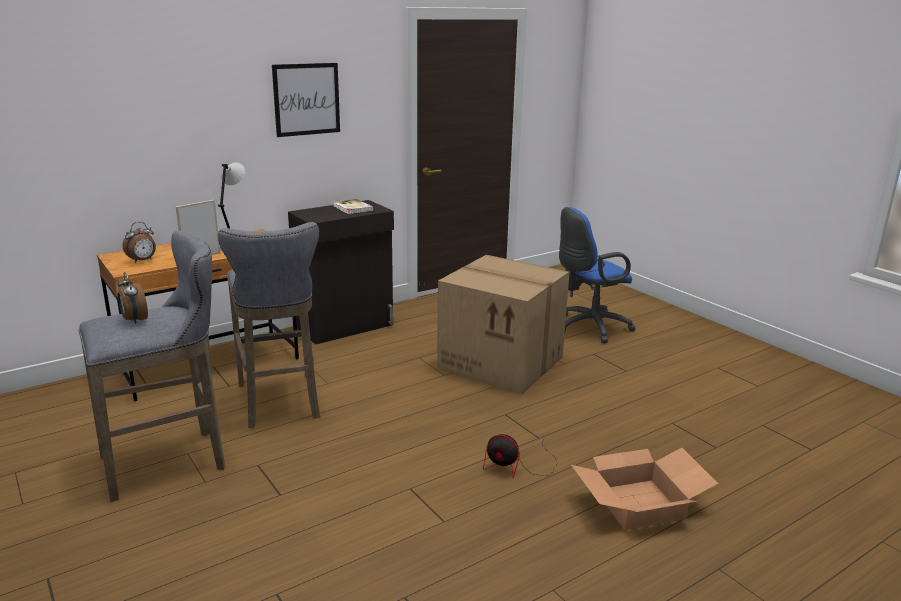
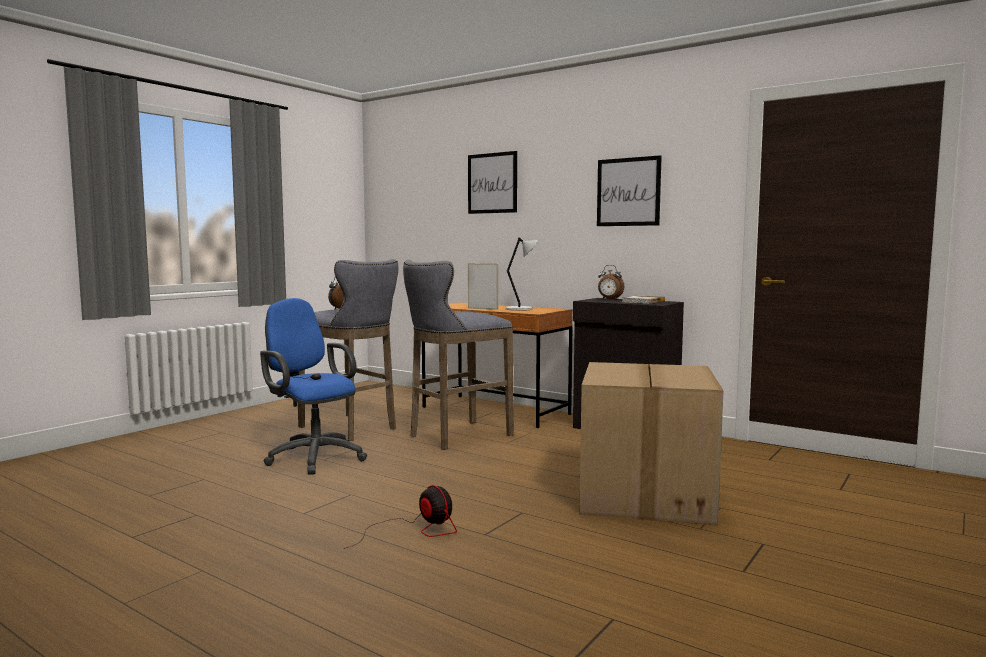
camera: 70 degrees right, 15 degrees down
(123, 89) = (492, 183): none -> picture
(142, 260) = (458, 305): alarm clock -> alarm clock (609, 299)
(517, 466) = (415, 530): fan -> fan turned 135 degrees clockwise
(588, 328) = (850, 532): blue office chair -> blue office chair (313, 457)
(639, 503) = (373, 605): cardboard box -> none

